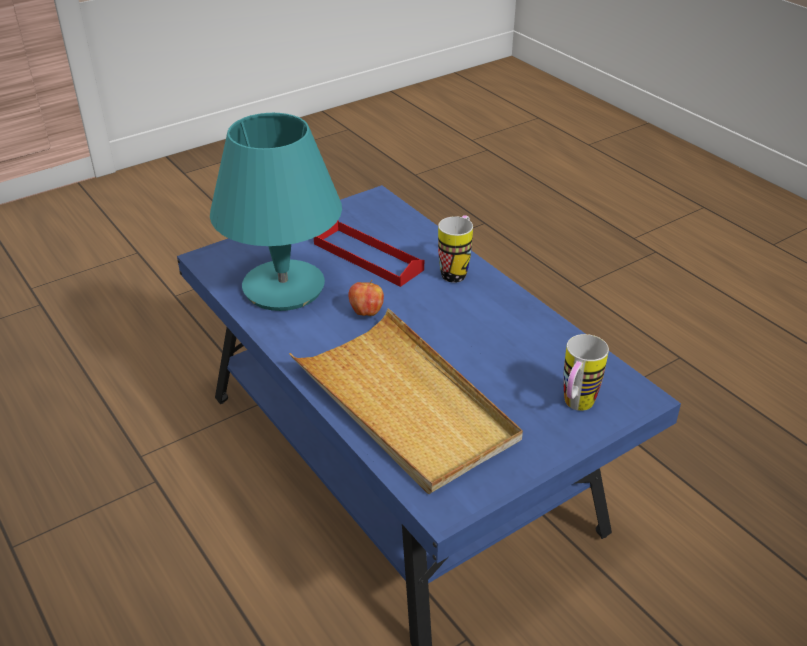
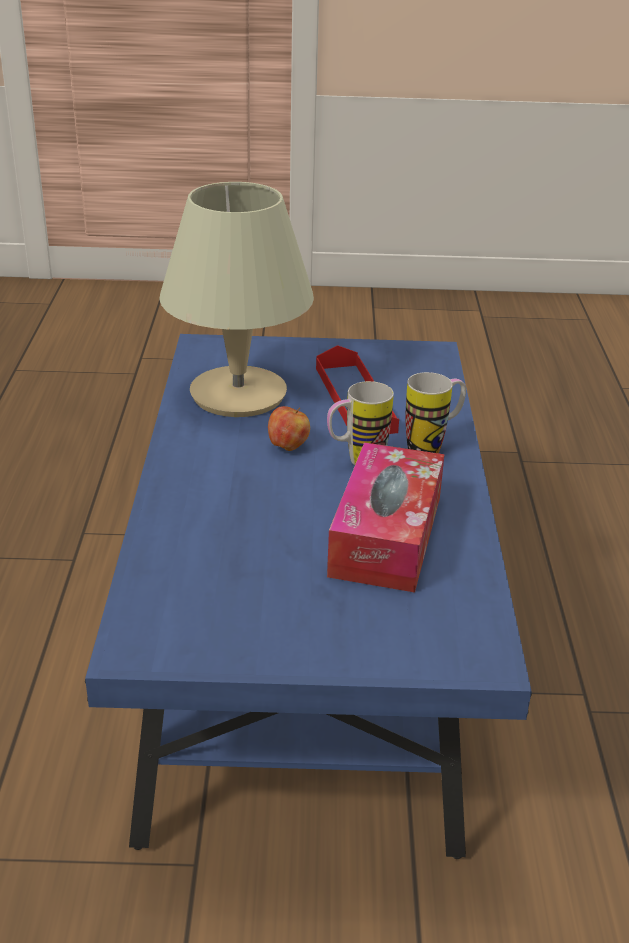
camera: 35 degrees right, 5 degrees down
(284, 288) = (238, 395): turquoise table lamp -> beige table lamp
(404, 404) = (217, 541): beige tray -> none
(500, 346) = (386, 535): none -> tissue box
(575, 407) = (393, 631): mug -> mug (356, 462)

